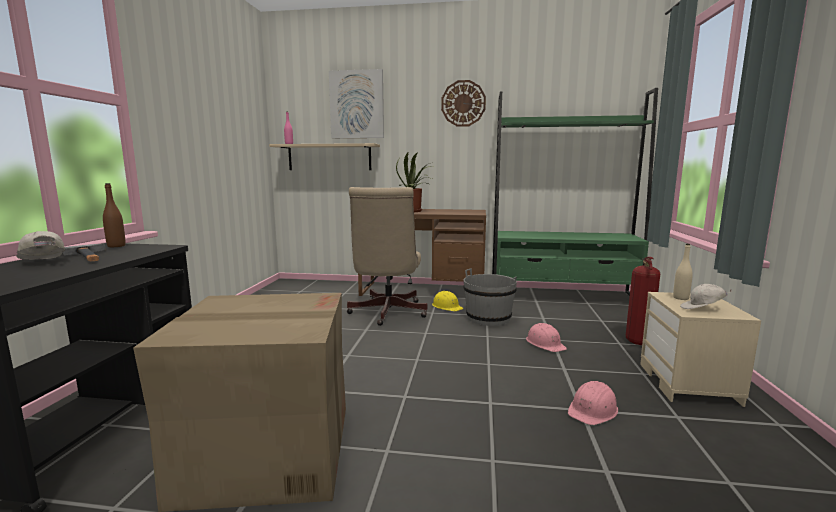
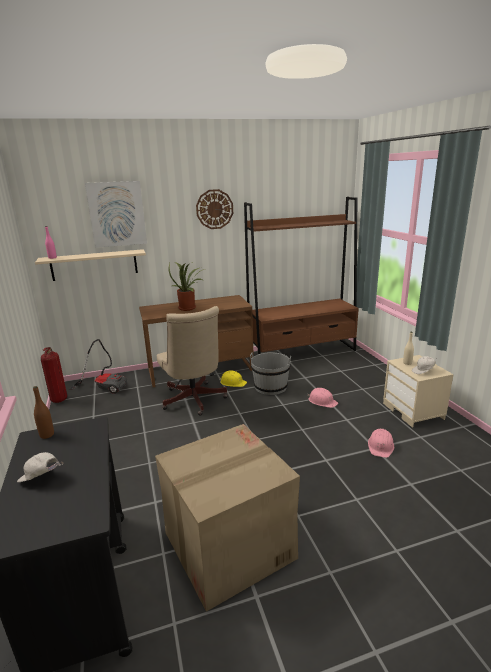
camera: 25 degrees left, 10 degrees up
(90, 257) = (62, 458): hammer -> none
(316, 288) = (105, 387): none -> vacuum cleaner
(562, 296) = (302, 352): green bookcase -> brown bookcase
(637, 341) = (370, 384): fire extinguisher -> fire extinguisher (59, 399)

